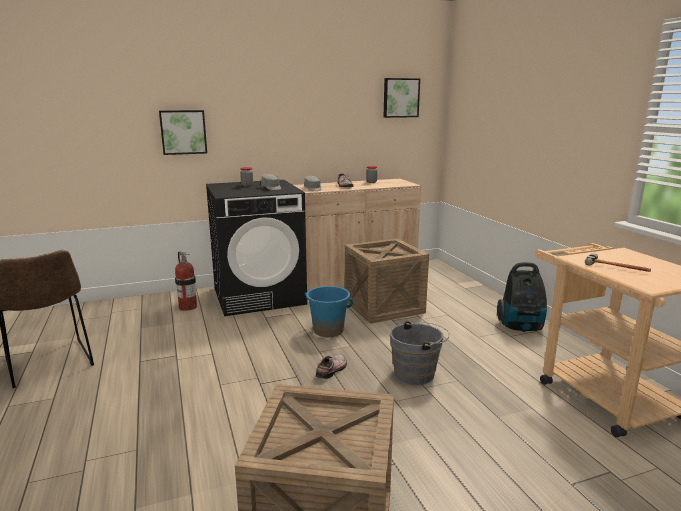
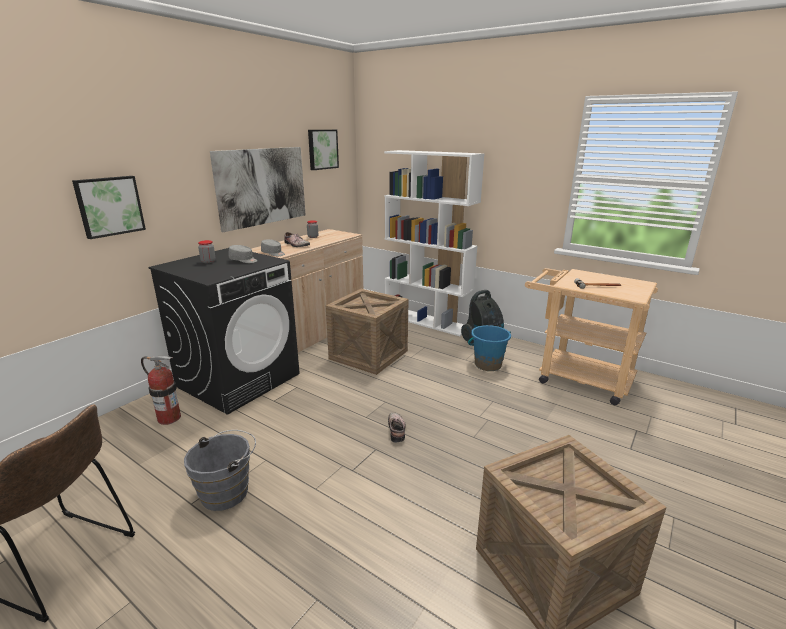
camera: 35 degrees left, 5 degrees up
(324, 129) = (262, 186): none -> picture
(328, 330) = (350, 394): blue bucket -> blue bucket (487, 365)
(417, 374) = (462, 407): grey bucket -> grey bucket (228, 491)
(481, 293) = (427, 321): none -> white bookcase

